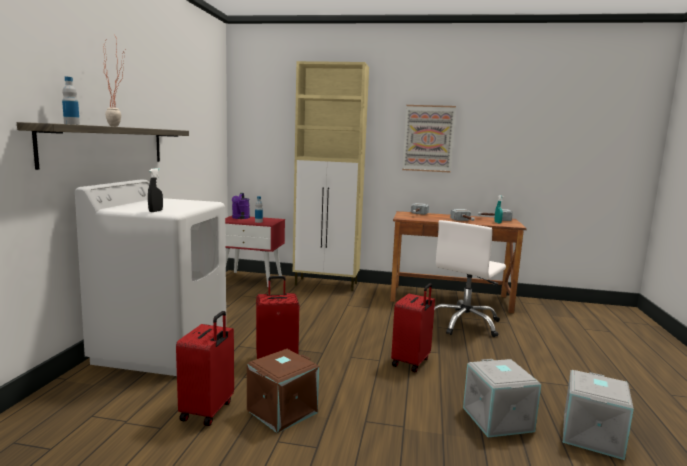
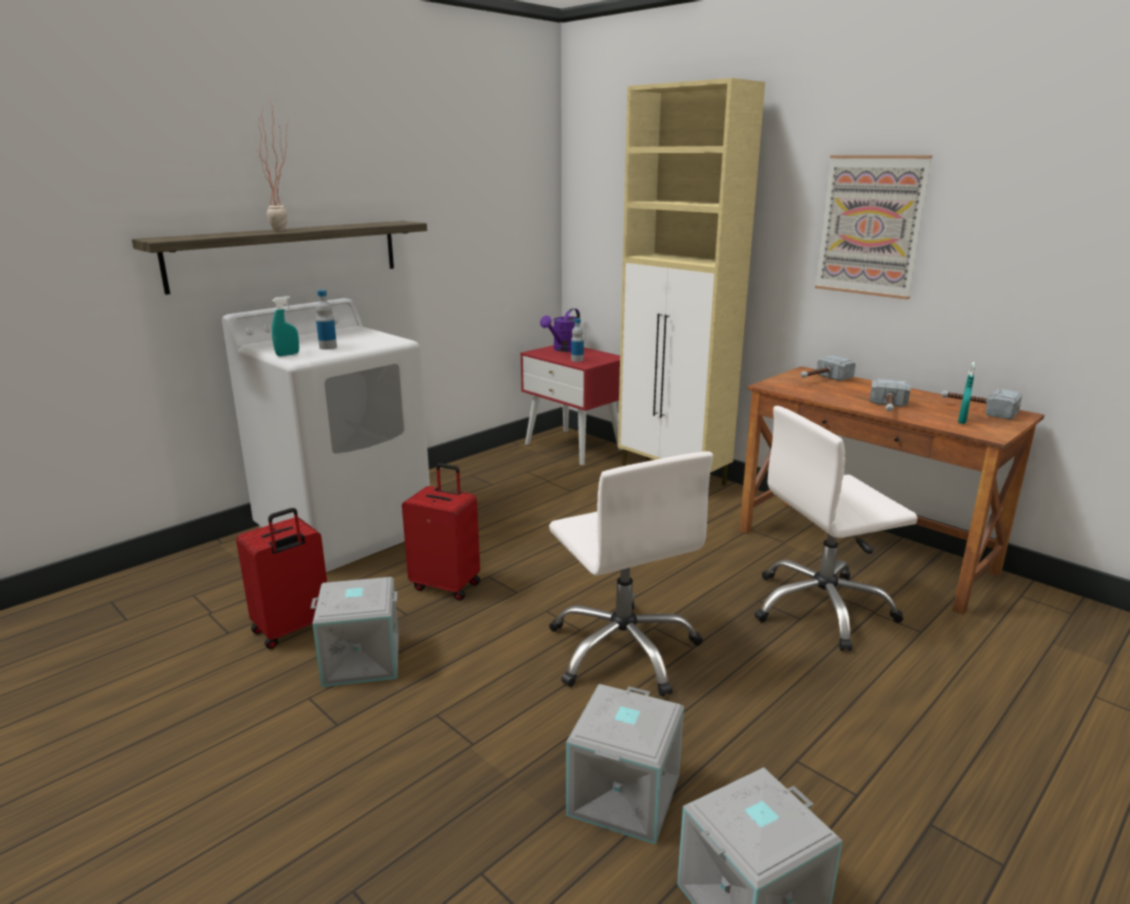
camera: 35 degrees right, 10 degrees up
(71, 124) = (205, 235): bottle -> bottle (328, 347)
(155, 211) = (287, 354): black spray bottle -> turquoise spray bottle
(281, 410) = (362, 659): brown storage box -> grey storage box
(411, 362) = (623, 649): red suitcase -> white office chair

